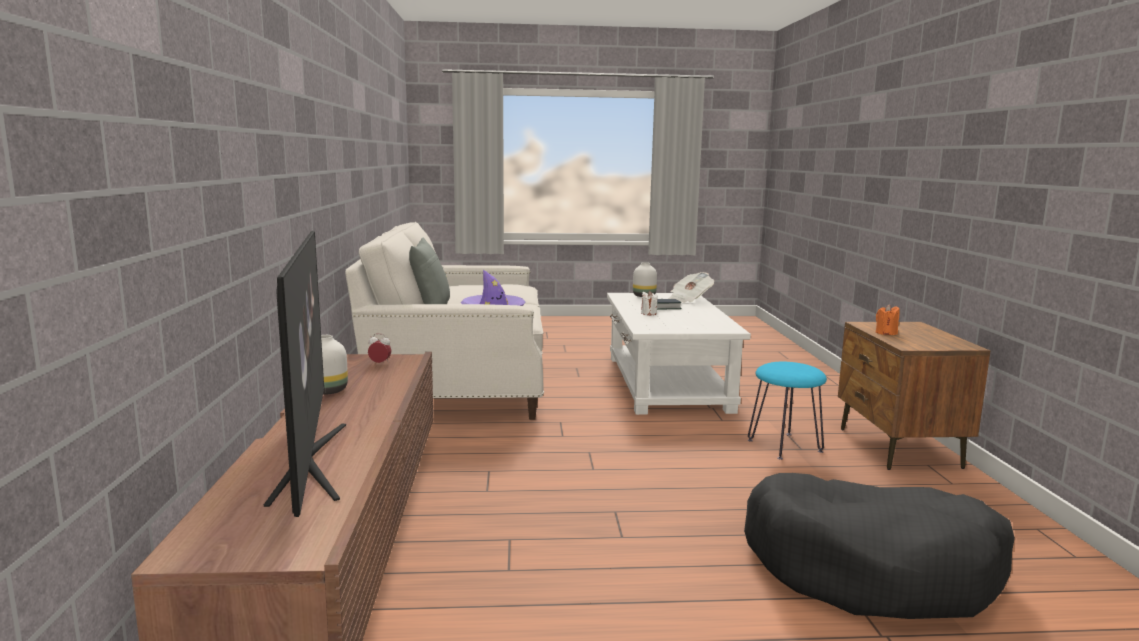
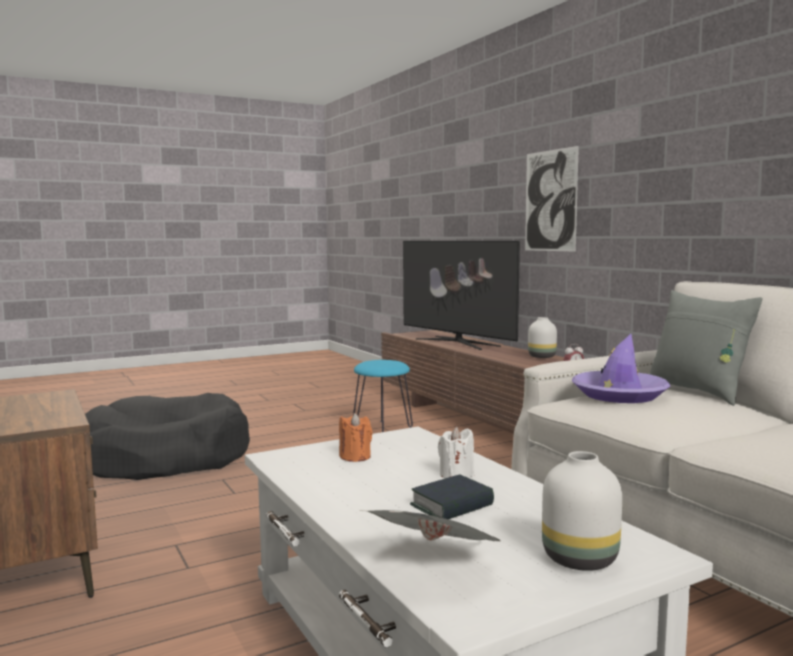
camera: 155 degrees right, 5 degrees down
(265, 164) = (550, 201): none -> picture
(784, 446) = (197, 544): turquoise stool -> turquoise stool (382, 429)
(886, 333) = (53, 409): orange candle -> orange candle (355, 457)

